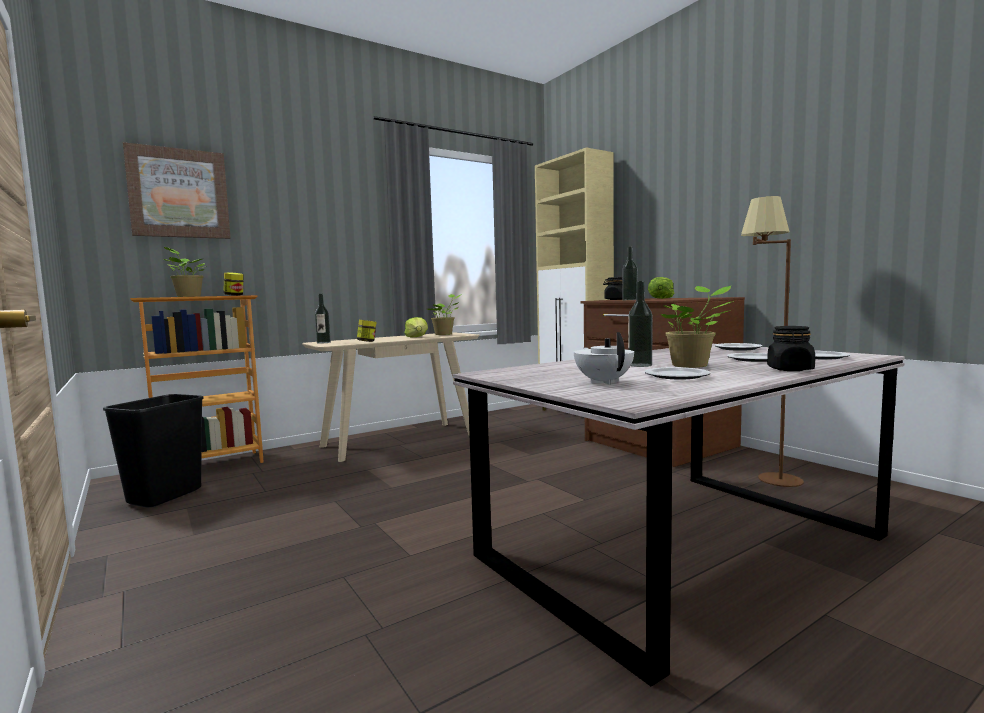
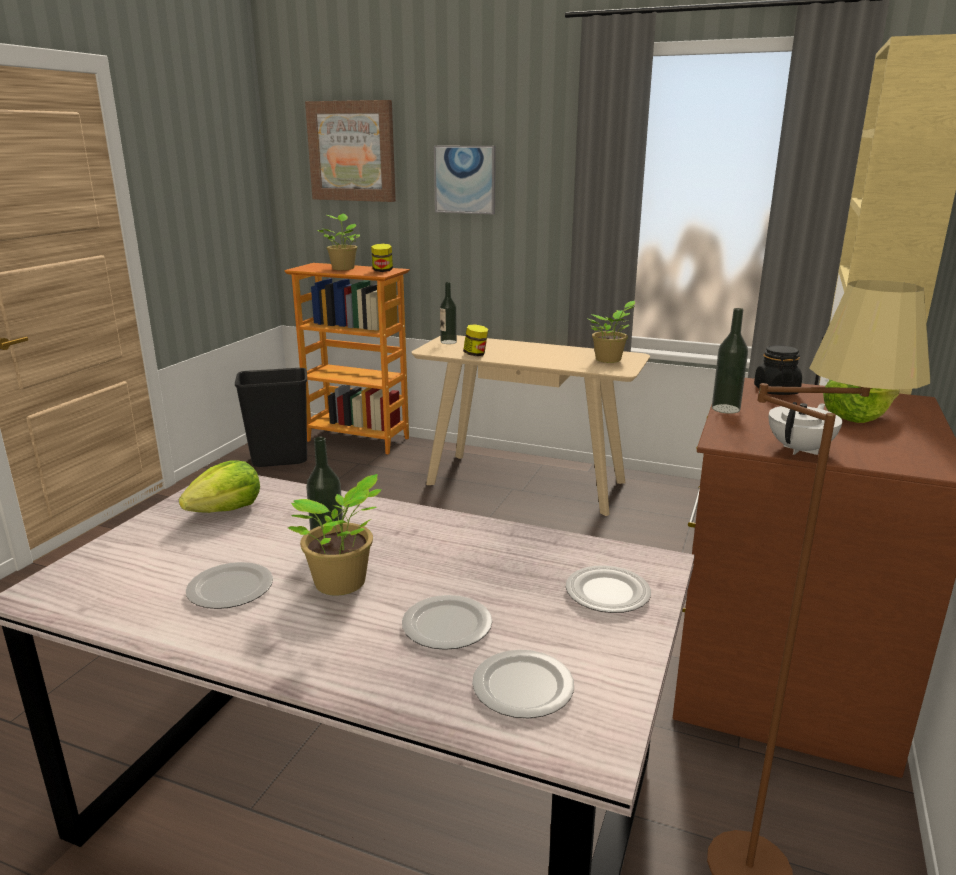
camera: 55 degrees right, 15 degrees up
(296, 222) = (465, 179): none -> picture
(417, 337) = (551, 359): lettuce -> lettuce (226, 510)
(603, 382) = (168, 554): white teapot -> white teapot (800, 449)
(790, 369) = (326, 668): black jar -> none

